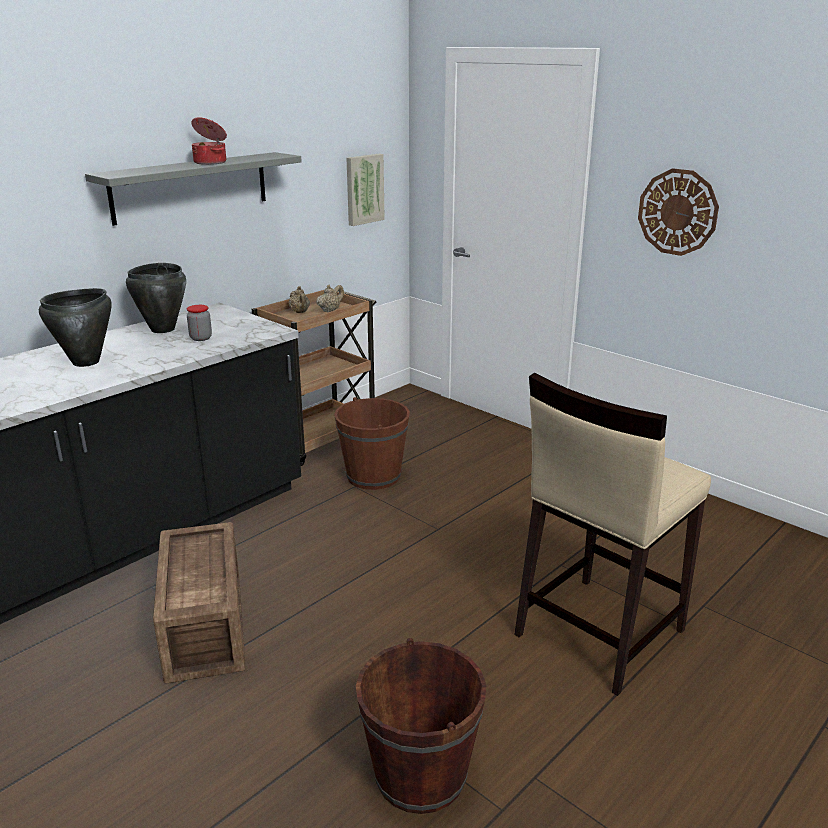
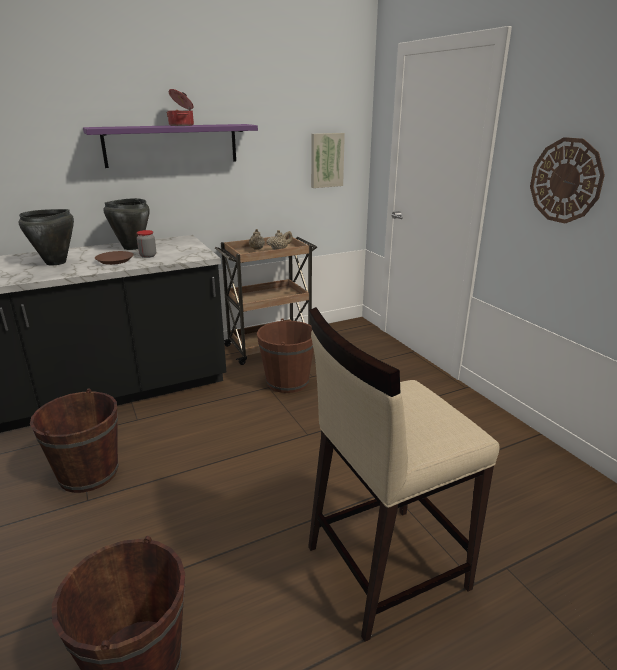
camera: 20 degrees right, 0 degrees up
(166, 349) = (115, 260): none -> brown plate
(191, 187) = (171, 145): grey shelf -> purple shelf
(207, 625) = (89, 473): crate -> brown bucket

